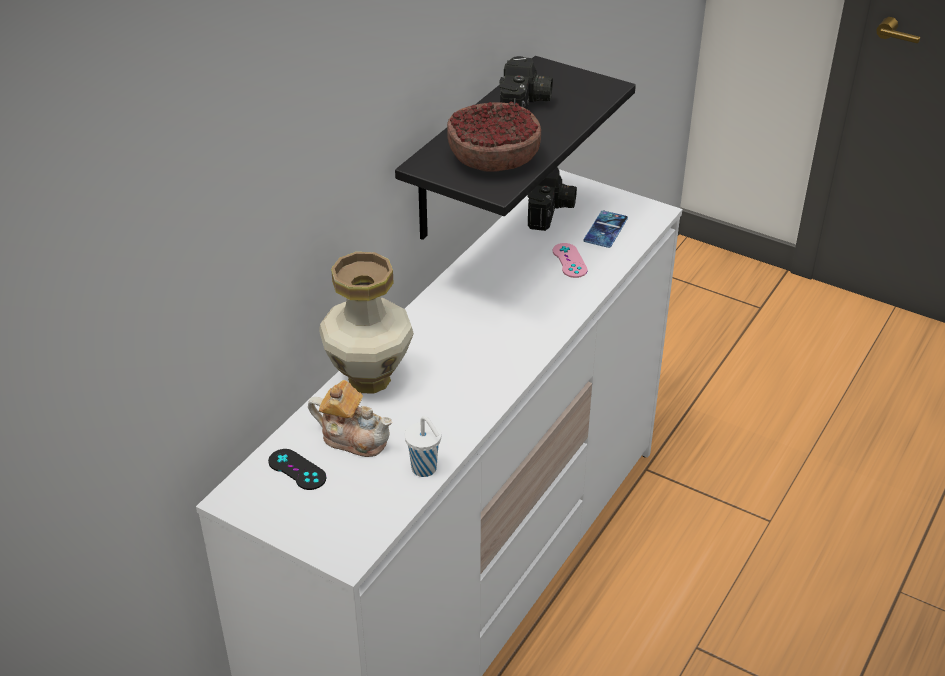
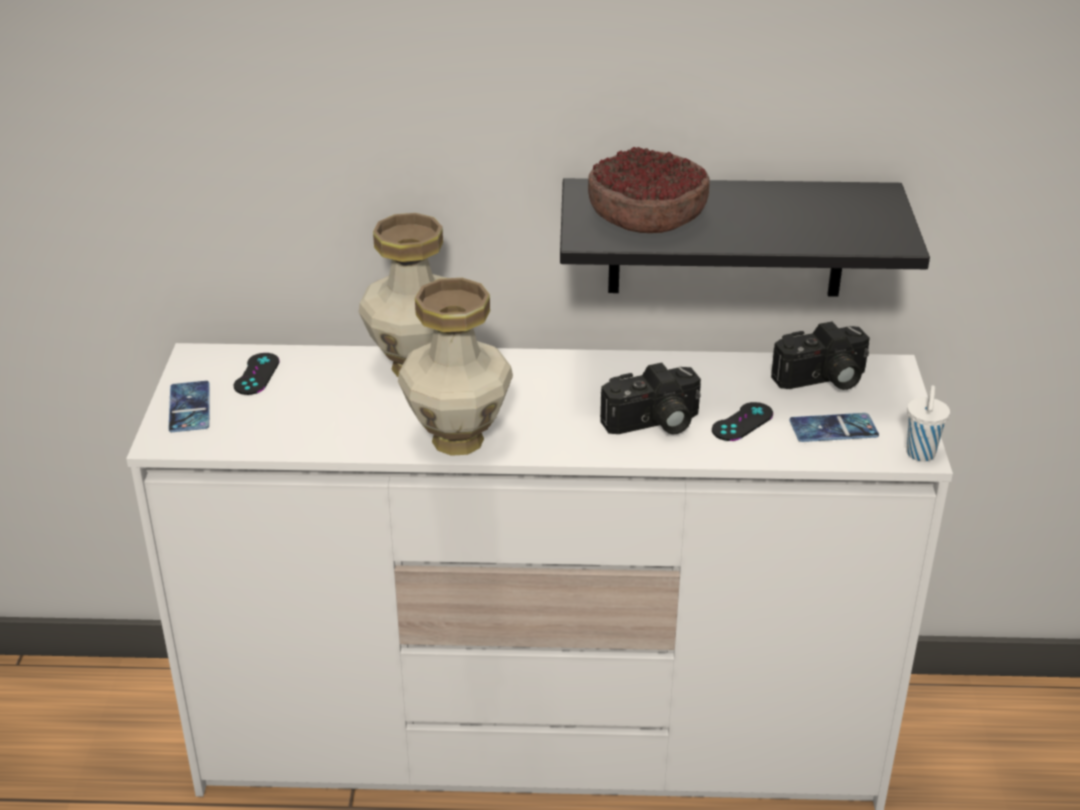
camera: 60 degrees right, 5 degrees down
(310, 525) = (189, 407): none -> phone
(353, 438) = (323, 388): teapot -> none
(425, 469) = (310, 443): white cup -> white cup (920, 454)
(483, 392) = (456, 439): none -> vase
(525, 105) = (779, 206): camera -> camera (653, 424)
(569, 260) = (742, 422): pink game controller -> black game controller

